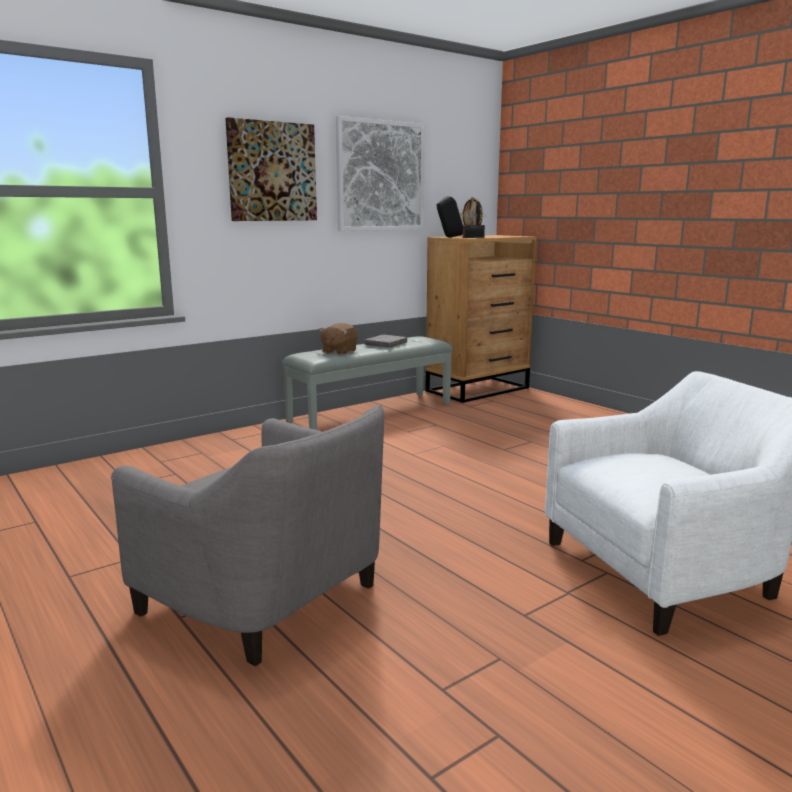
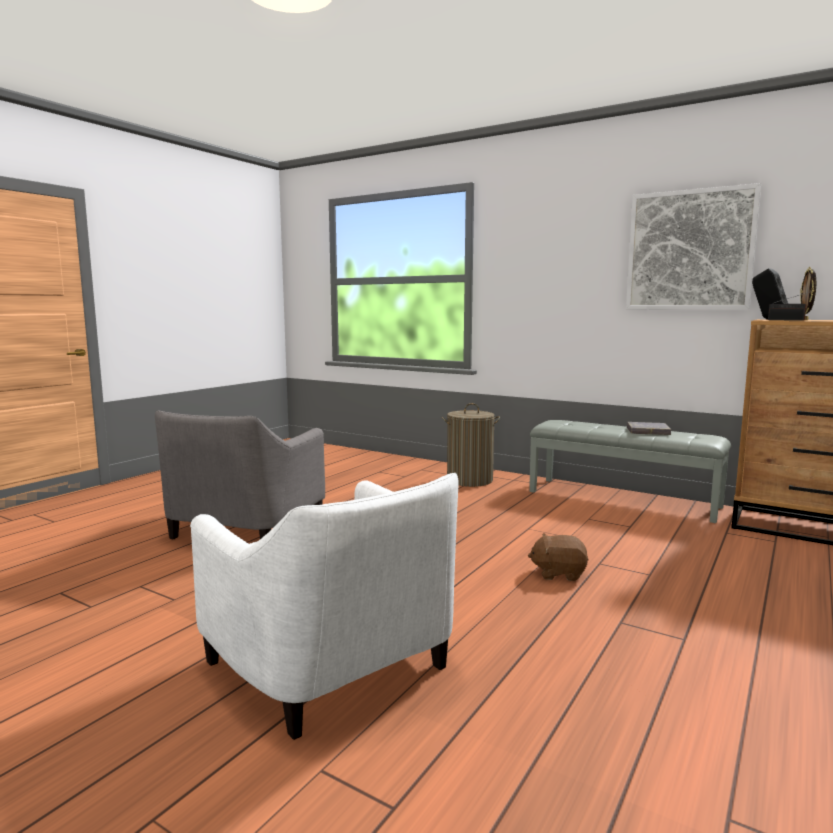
camera: 70 degrees right, 5 degrees down
(240, 448) = (469, 480): none -> laundry basket
(272, 172) = (560, 255): picture -> none
(339, 351) = (585, 426): brown plush toy -> brown plush toy (558, 573)

